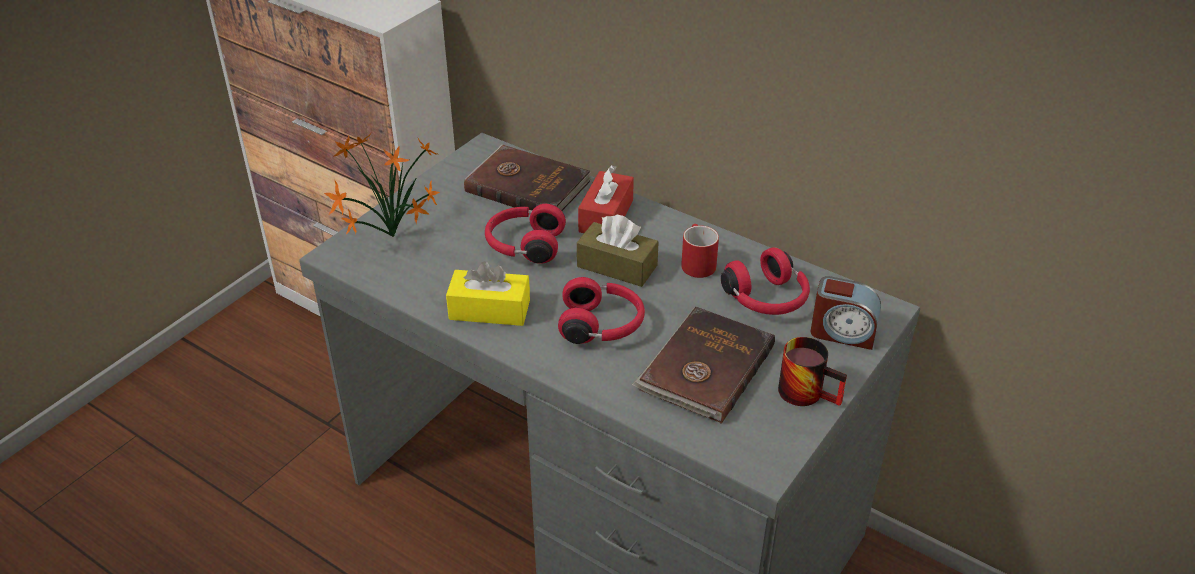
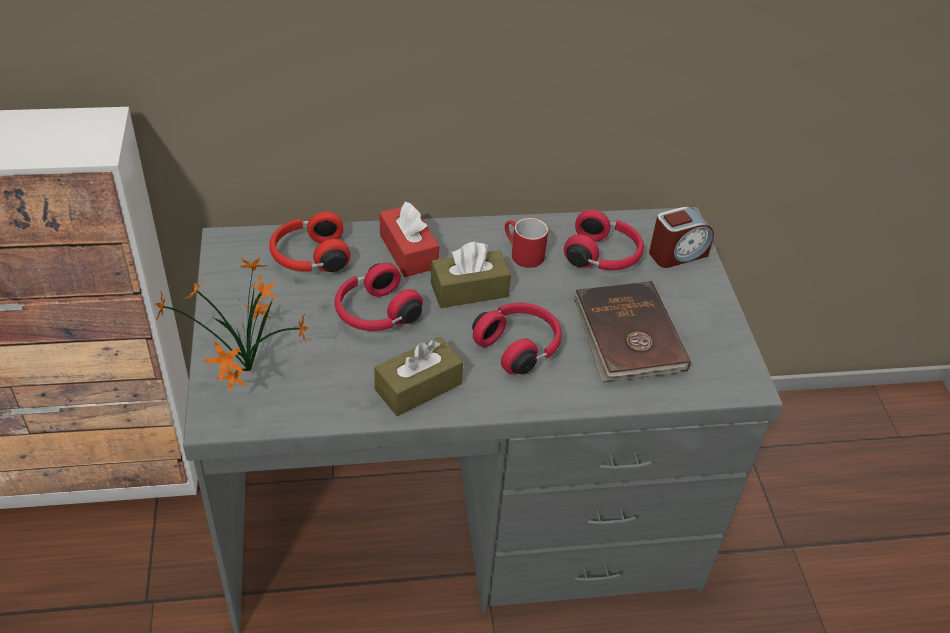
camera: 45 degrees left, 5 degrees up
(489, 310) = (418, 387): yellow tissue box -> brown tissue box
(527, 185) = (309, 257): brown book -> red headphones
(809, 391) = (708, 311): mug -> none

